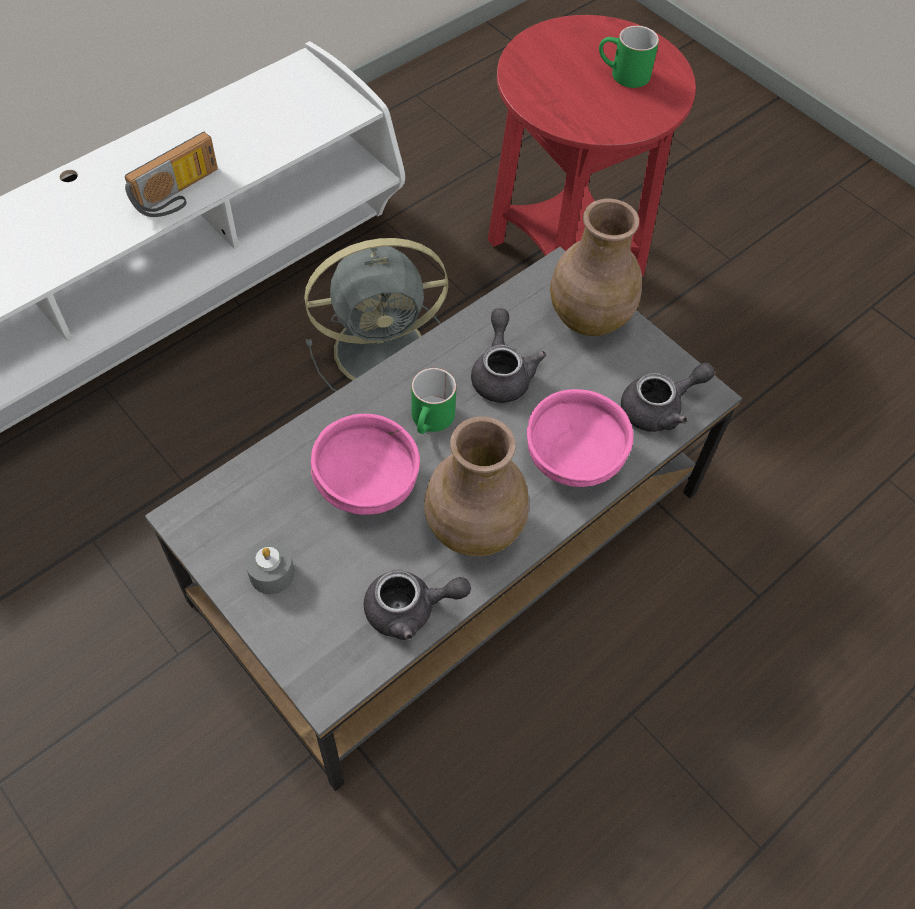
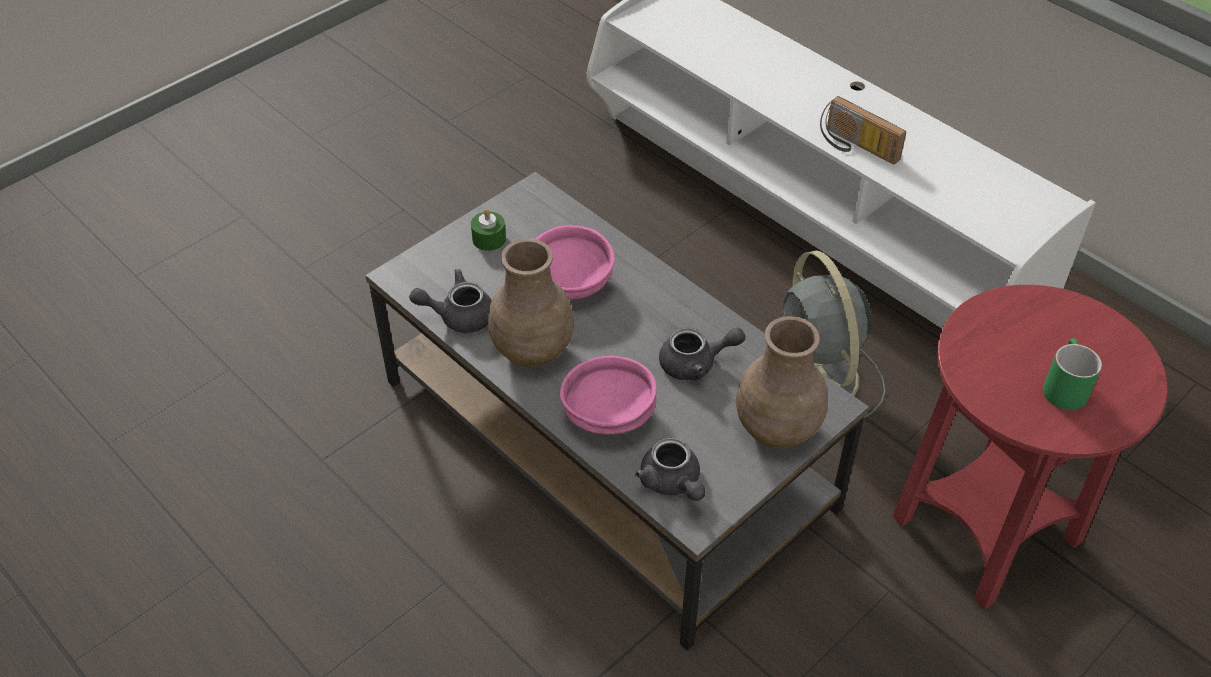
camera: 90 degrees right, 10 degrees down
(272, 573) = (489, 239): grey candle -> green candle
(410, 610) = (458, 316): grey teapot -> grey teapot turned 90 degrees clockwise
(431, 422) = (636, 319): green mug -> none

